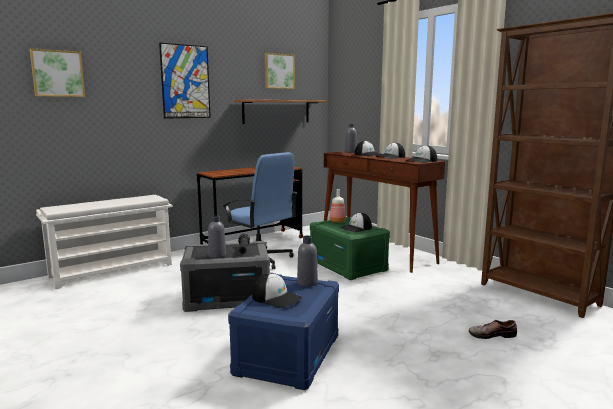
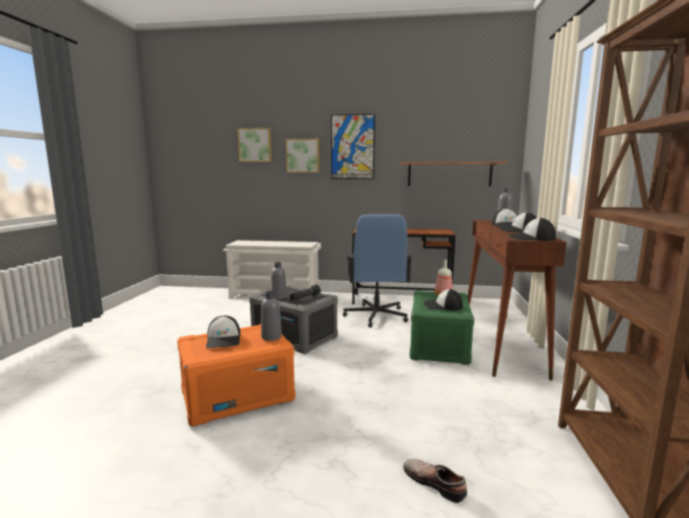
camera: 45 degrees right, 0 degrees up
(279, 71) = (455, 132): picture -> picture (303, 155)
(287, 355) = (238, 395): blue storage box -> orange storage box

